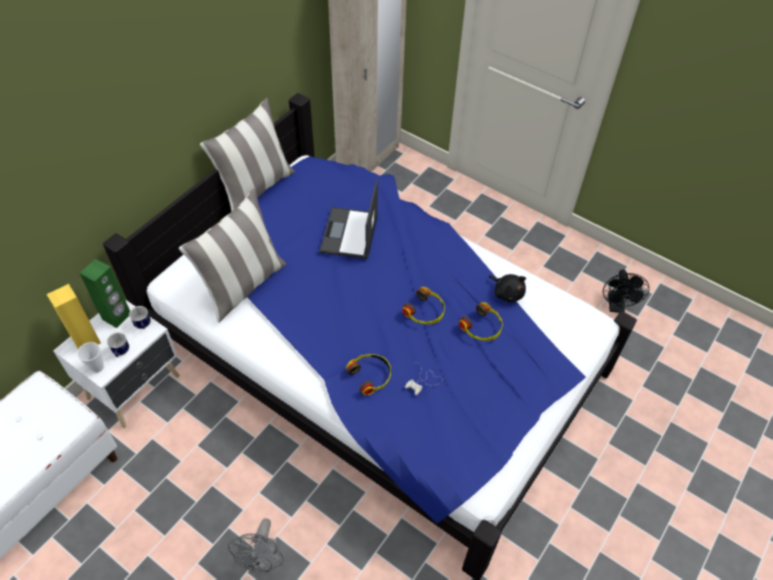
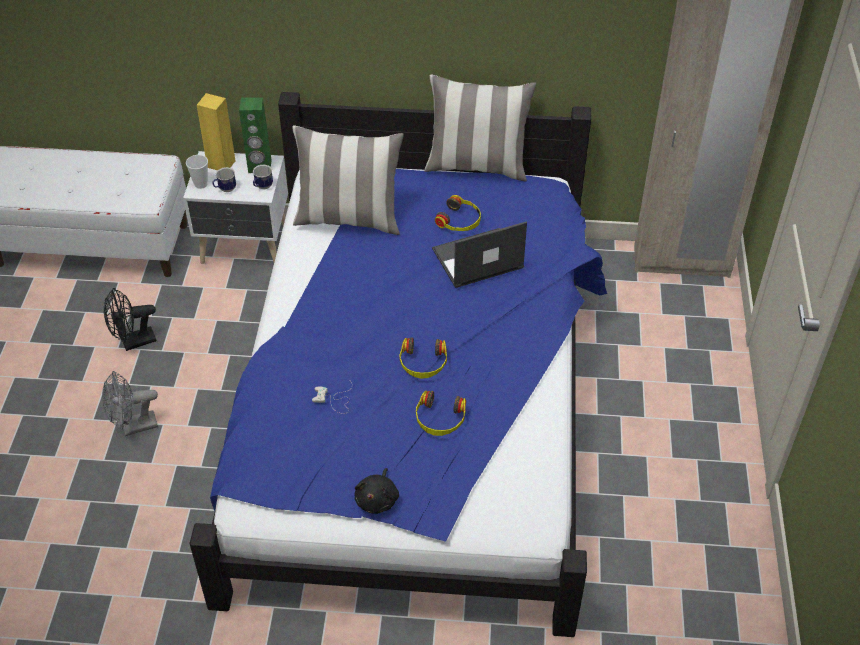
camera: 60 degrees right, 5 degrees down
(370, 375) = (311, 357): headphones -> headphones (459, 221)
(507, 293) = (509, 423): black plush toy -> black plush toy (377, 499)
(616, 306) = (679, 606): black fan -> black fan (133, 342)

